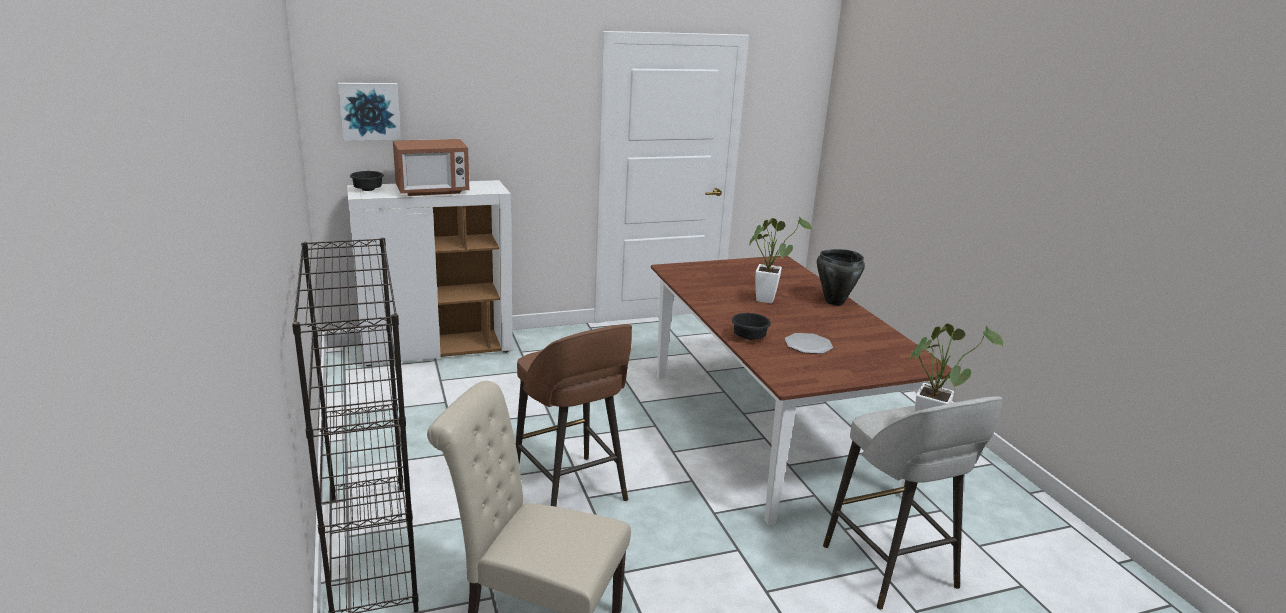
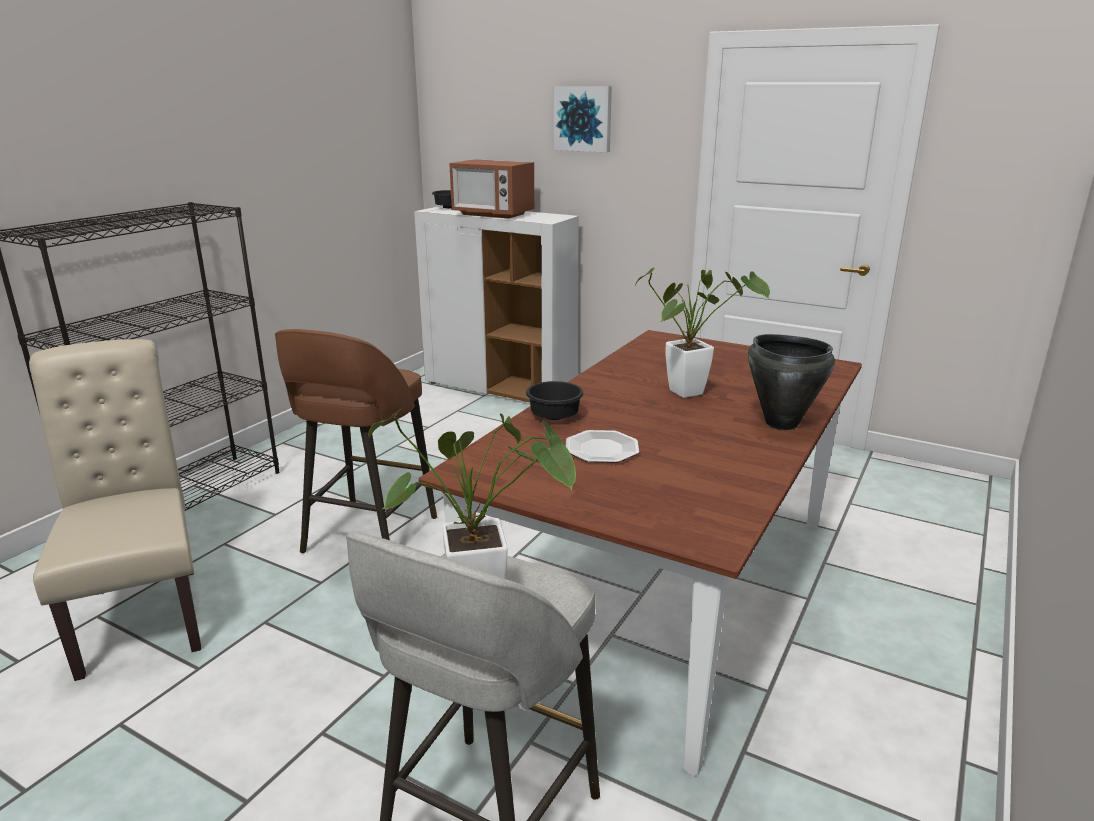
camera: 50 degrees right, 0 degrees up
(369, 111) = (470, 130): picture -> picture (583, 118)

